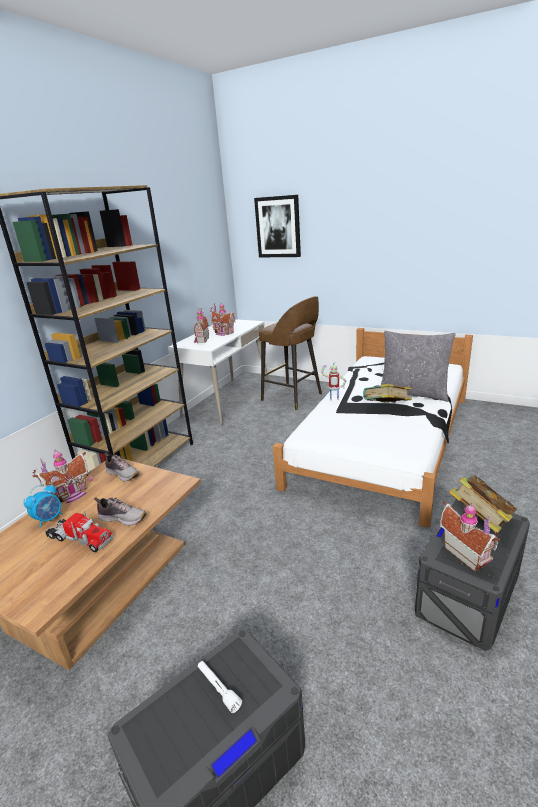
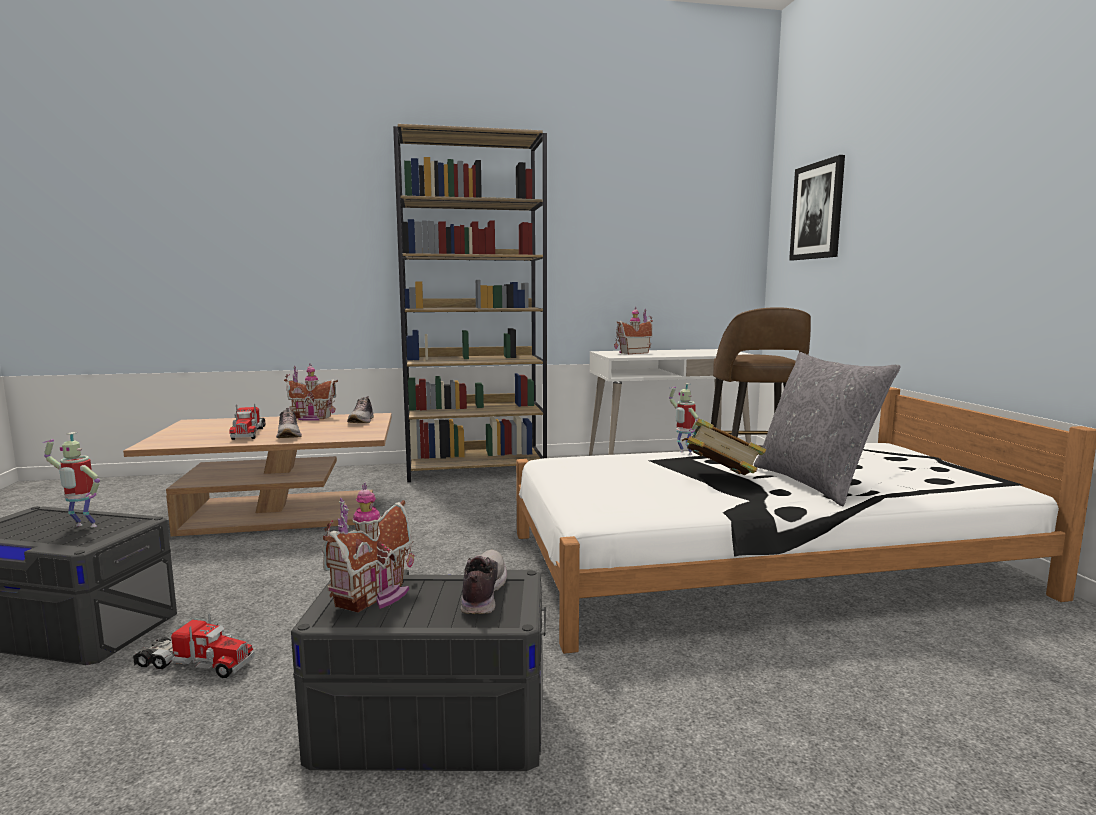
camera: 50 degrees right, 15 degrees down
(49, 519) = (271, 421): alarm clock -> none
(218, 688) = (82, 527): white flashlight -> toy robot
(223, 333) = (673, 353): toy house -> none
(345, 684) = (194, 664): none -> toy truck
(480, 520) = (481, 593): book -> shoe

